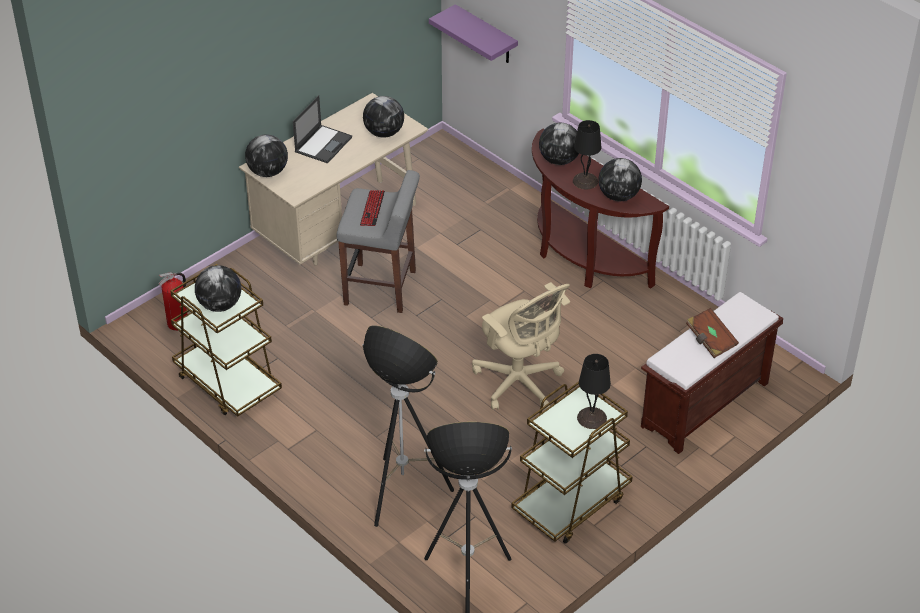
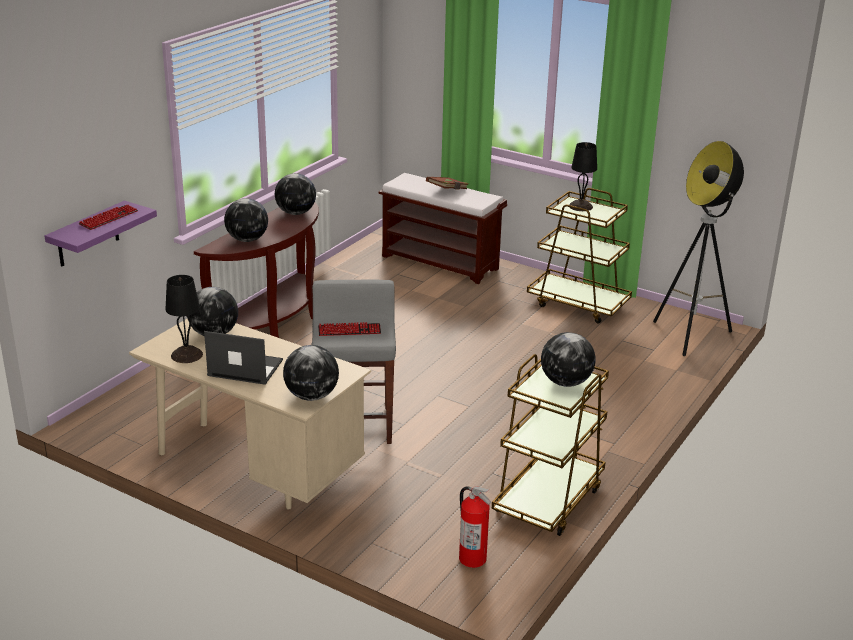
camera: 105 degrees left, 15 degrees down
(402, 493) = (623, 375): floor lamp -> none
(479, 32) = (108, 218): none -> keyboard
(520, 384) = (457, 336): beige office chair -> none
(585, 180) = (277, 227): black table lamp -> black table lamp (186, 355)

